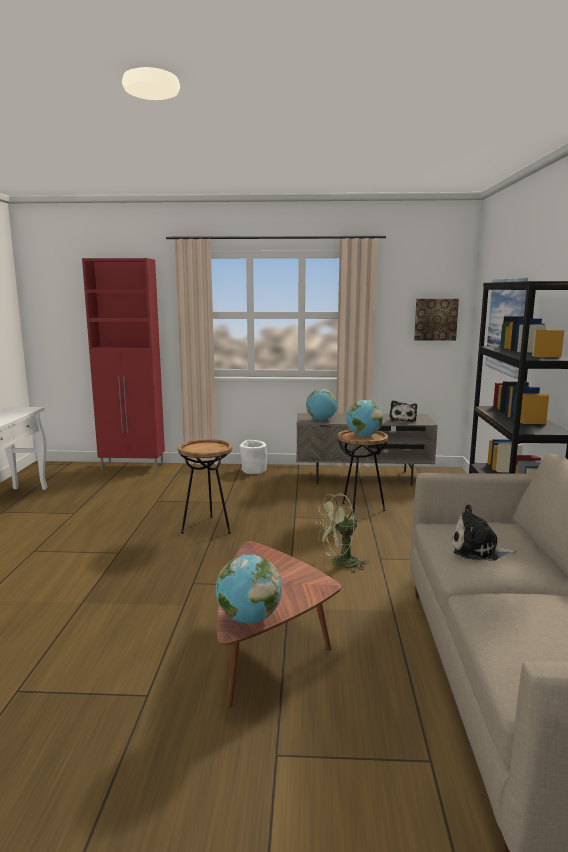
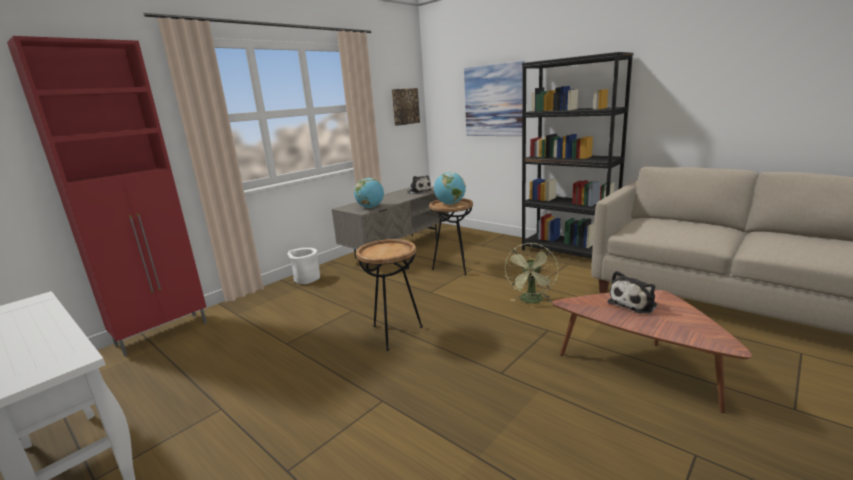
camera: 50 degrees left, 5 degrees up
(249, 618) = (710, 335): globe -> none
(478, 550) = (691, 231): plush toy -> plush toy (634, 303)

